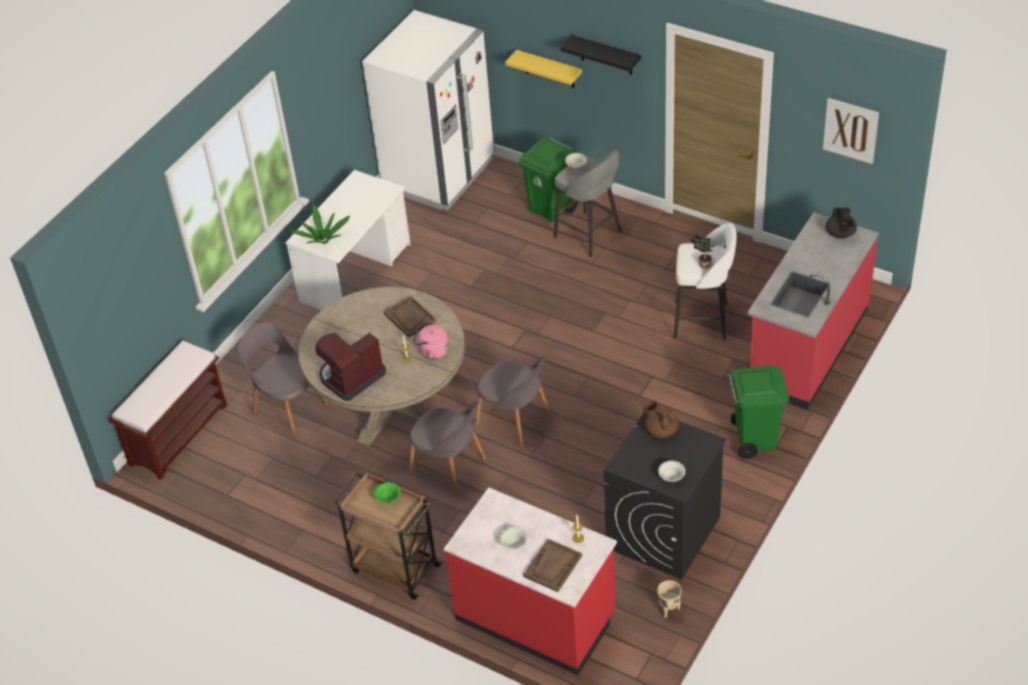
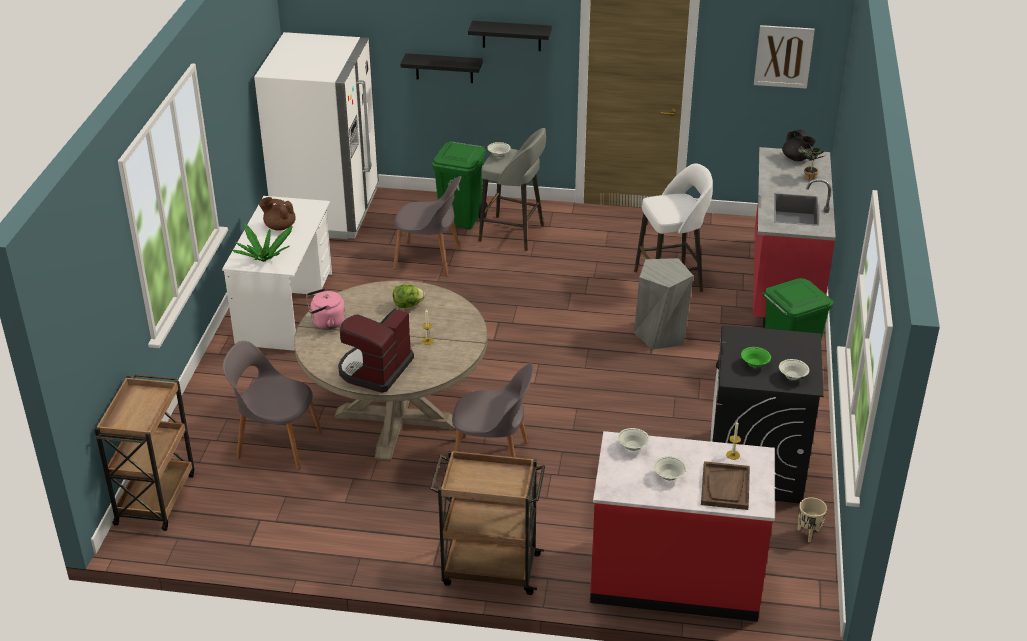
camera: 25 degrees left, 10 degrees down
(179, 433) = (156, 497): brown bench -> brown cart
(388, 499) = (490, 472): green bowl -> green bowl (754, 365)
(409, 318) = (408, 305): brown tray -> lettuce
(432, 351) = (451, 329): pink kettle -> pink kettle (326, 323)
(502, 509) = (632, 447): none -> white bowl
(514, 420) = (537, 401): grey chair -> grey chair (429, 259)
(549, 69) = (444, 68): yellow shelf -> black shelf
(660, 377) = (661, 334): none -> grey stool
(660, 430) = (751, 340): brown teapot -> brown teapot (279, 226)
(703, 264) = (678, 208): potted plant -> potted plant (808, 177)

